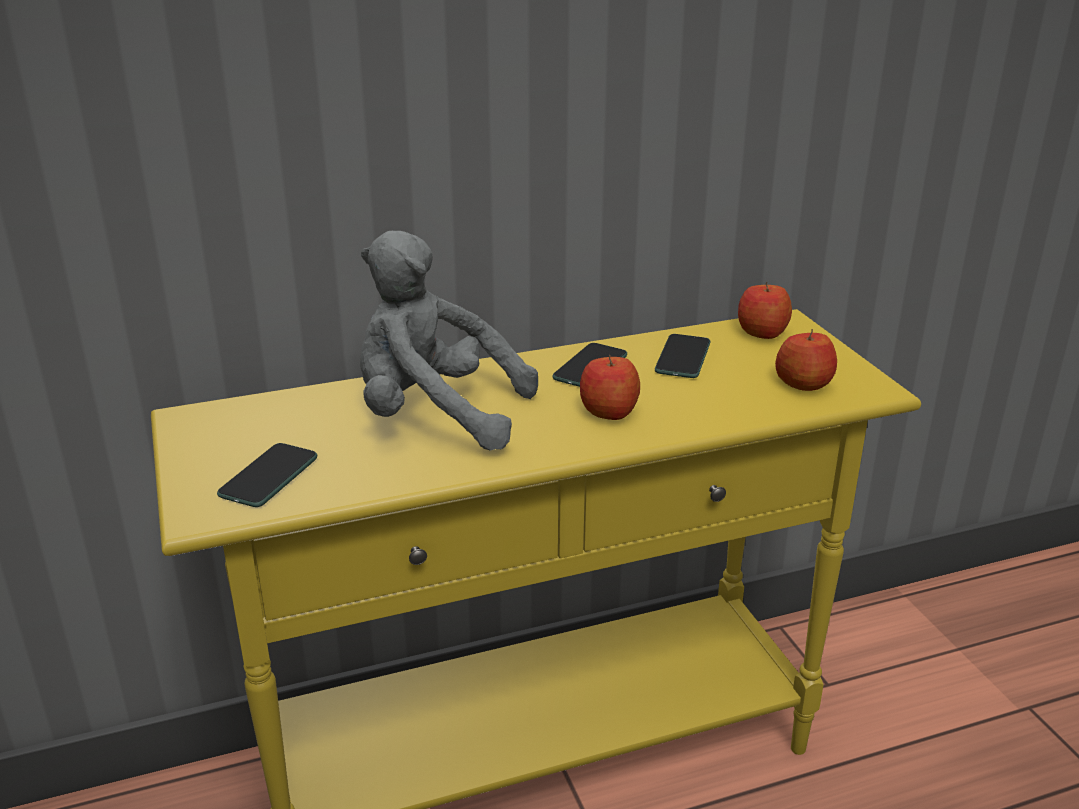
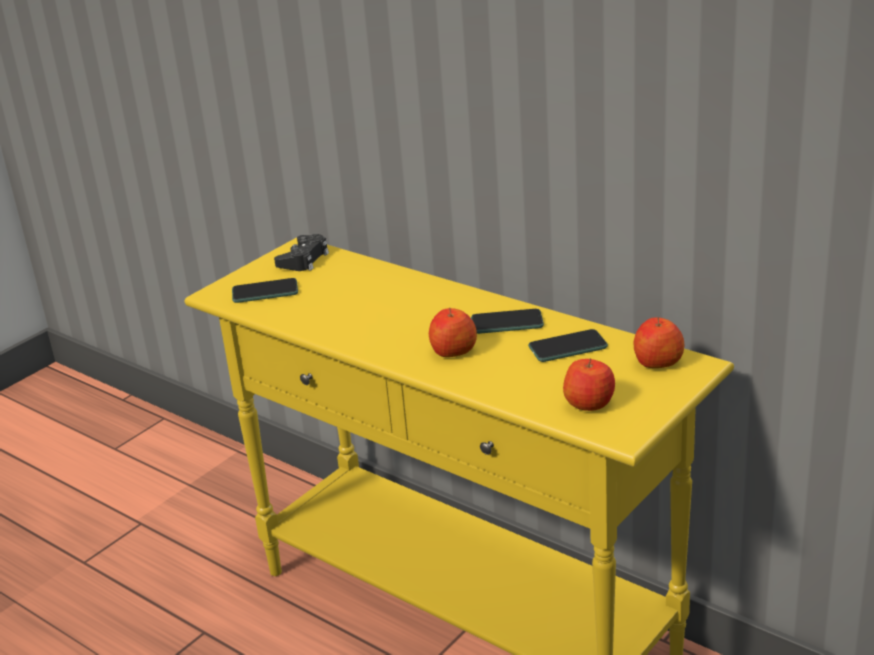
camera: 60 degrees right, 0 degrees up
(229, 425) = (304, 259): none -> black game controller
(435, 416) = (380, 304): grey plush toy -> none

